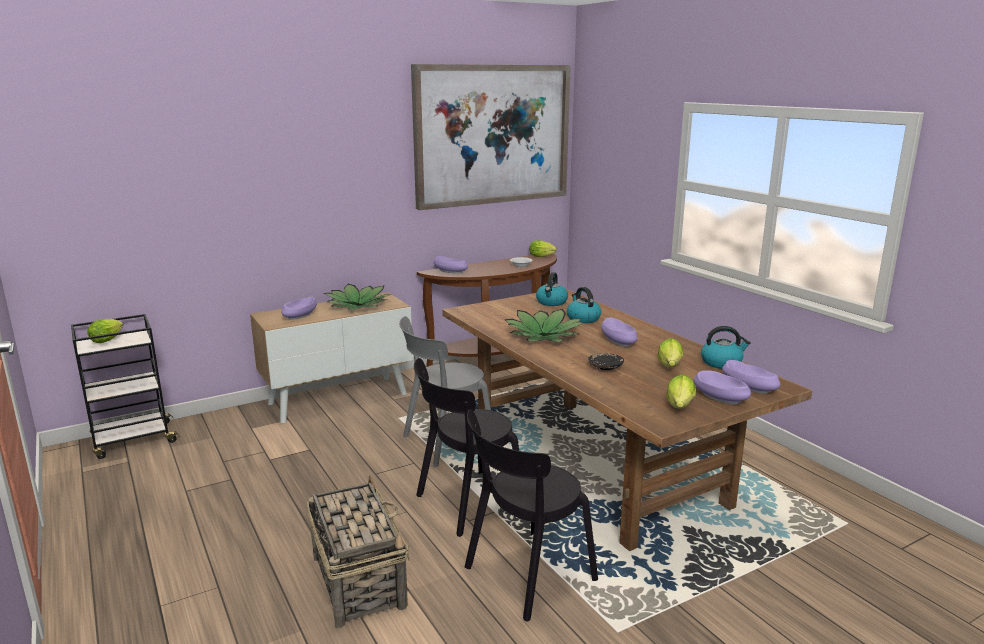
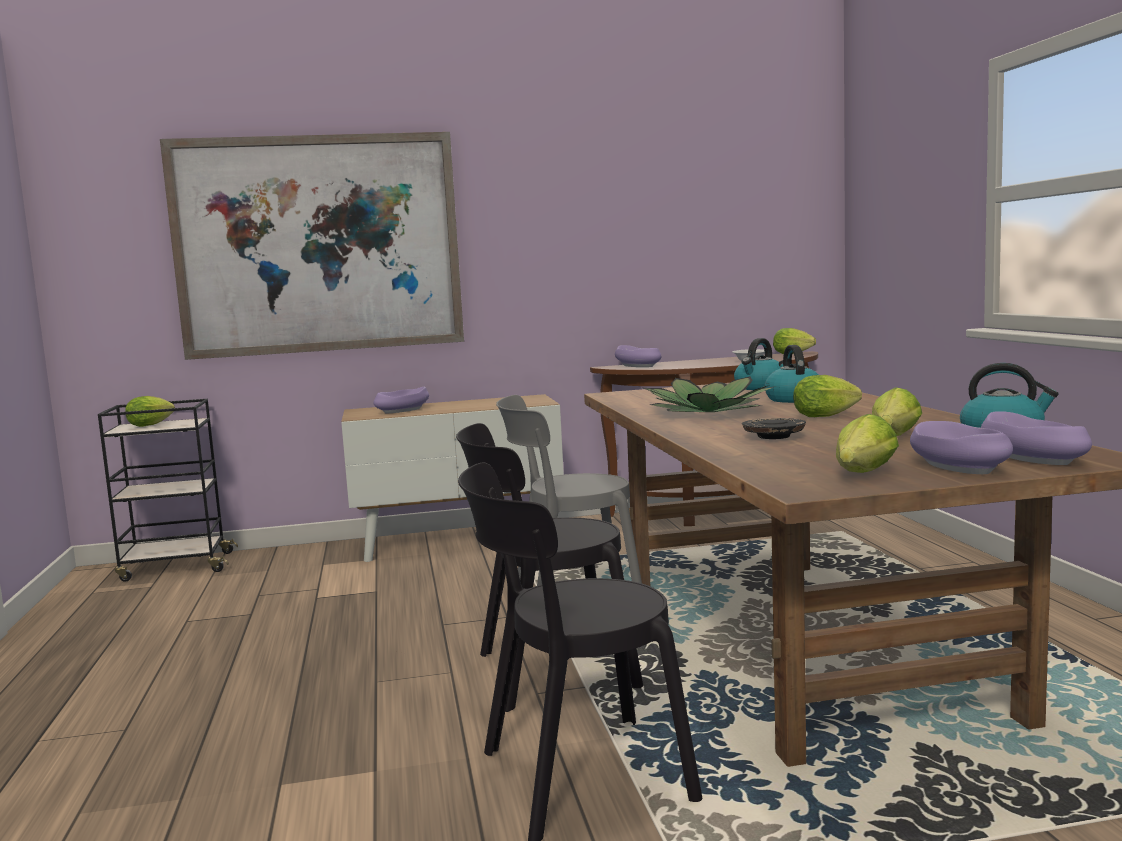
camera: 20 degrees right, 10 degrees down
(358, 305) = (489, 403): potted plant -> none
(358, 580) = (313, 747): basket -> none
(492, 135) = (709, 169): picture -> picture (319, 245)
(618, 341) = (828, 416): purple bowl -> lettuce

